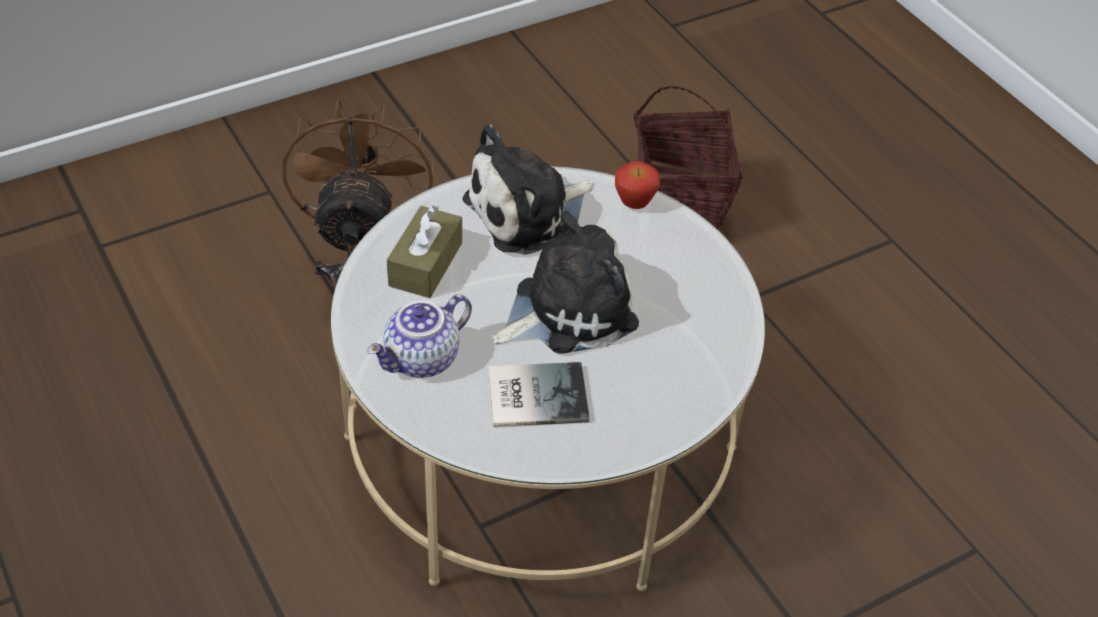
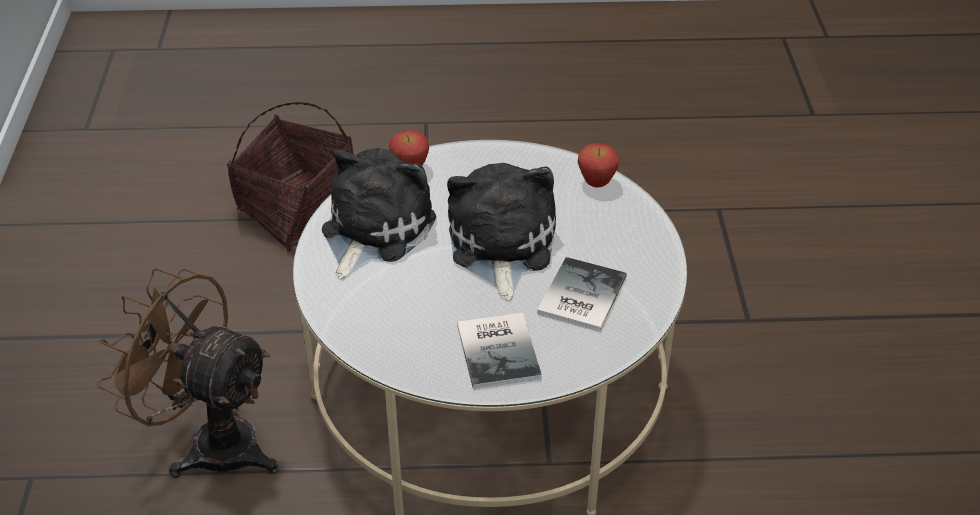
camera: 60 degrees left, 5 degrees down
(422, 360) = (500, 349): teapot -> book
(425, 264) = (387, 311): brown tissue box -> none
(528, 213) = (373, 230): plush toy -> plush toy turned 150 degrees counterclockwise
(723, 350) = (596, 184): none -> apple

